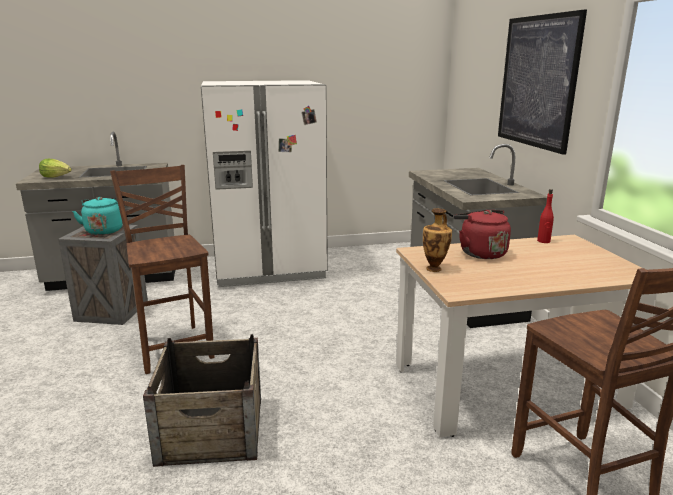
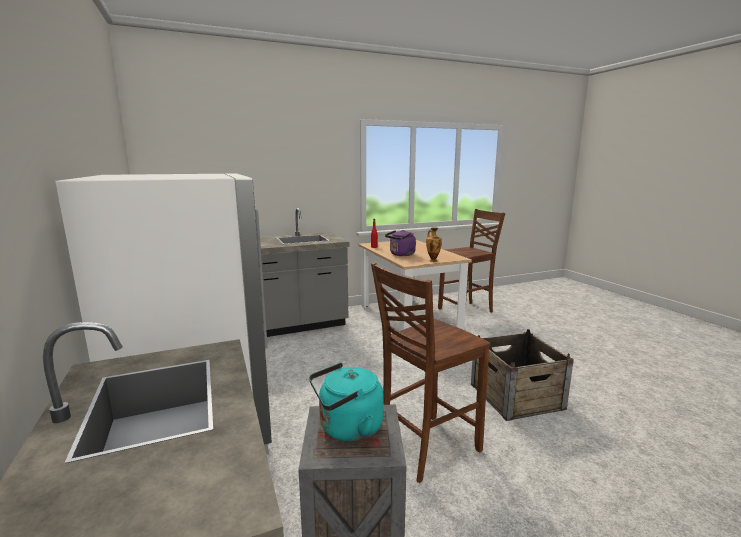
camera: 100 degrees left, 5 degrees down
(56, 177) = (201, 470): lettuce -> none
(480, 253) = (401, 255): red kettle -> purple kettle
(537, 82) = (293, 166): picture -> none

